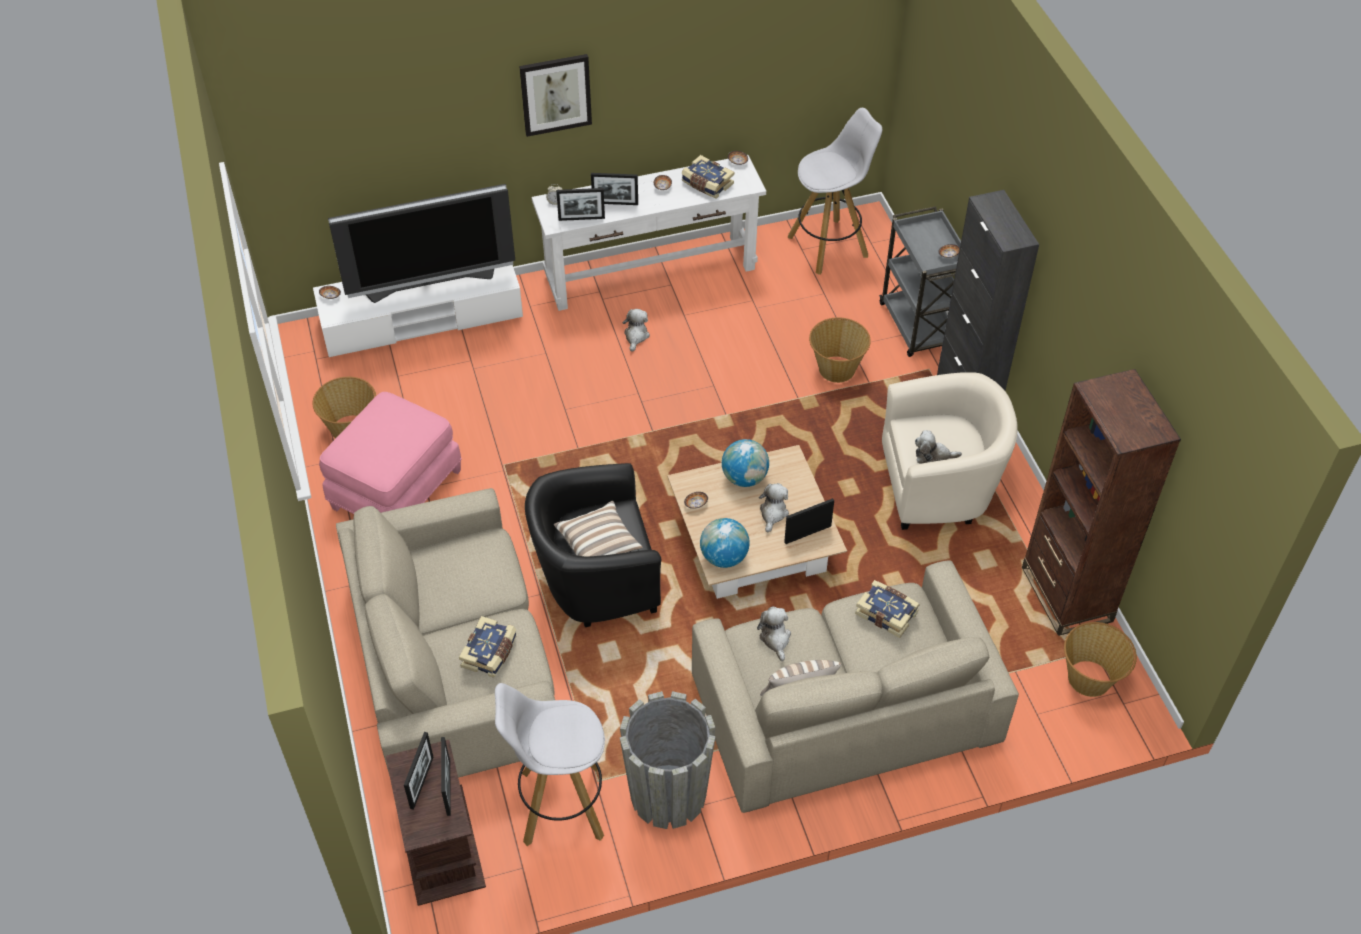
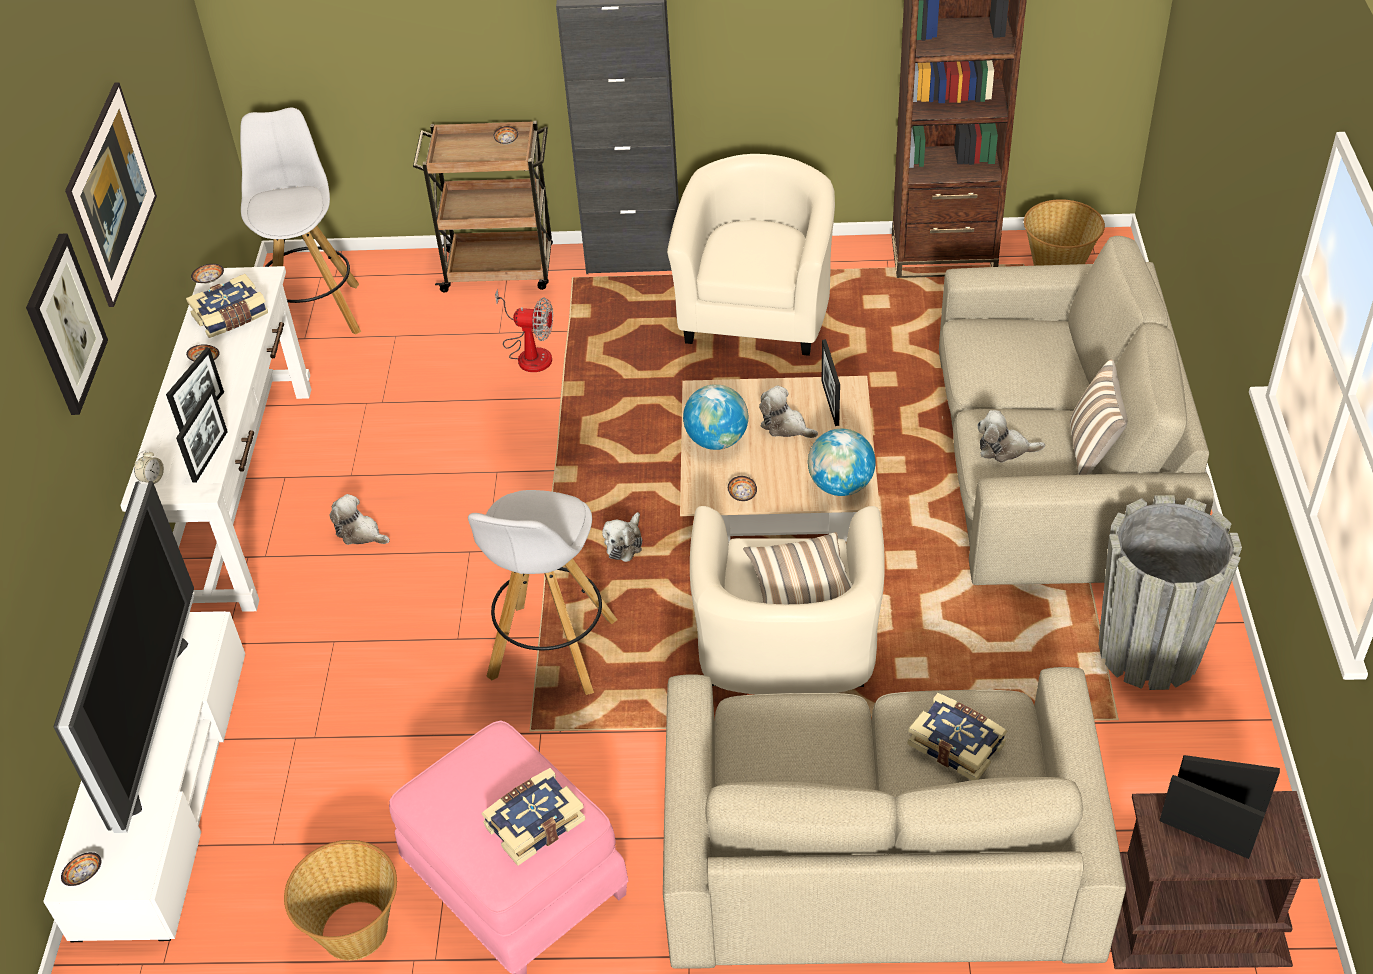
camera: 70 degrees left, 5 degrees down
(560, 805) = (1148, 768): white stool -> white stool (552, 651)
(595, 581) = (786, 662): black armchair -> beige armchair
(671, 84) = (121, 222): none -> picture
(836, 368) = (529, 353): basket -> fan
(887, 613) = (992, 347): book -> book (533, 823)
(919, 327) = (500, 270): grey cart -> brown cart
(933, 456) = (771, 259): plush toy -> plush toy (625, 544)

